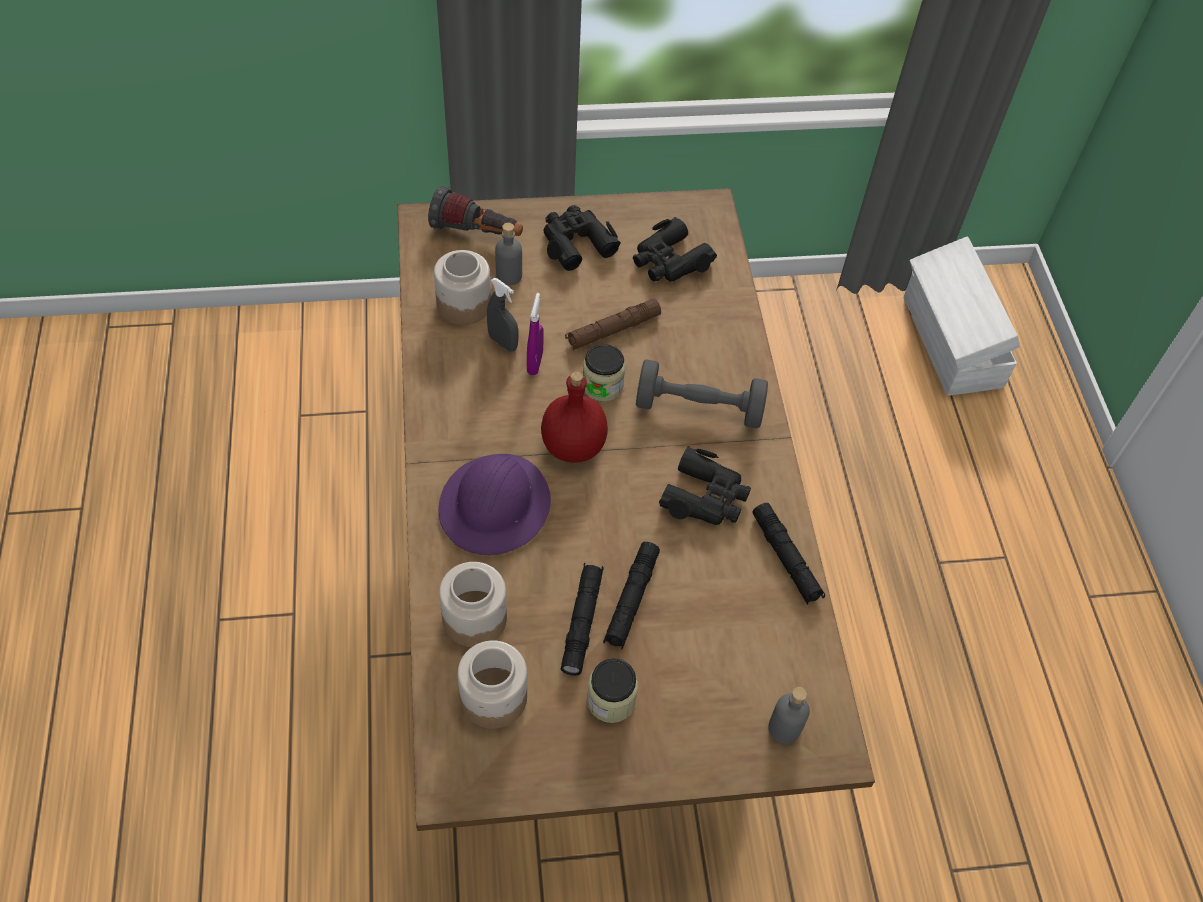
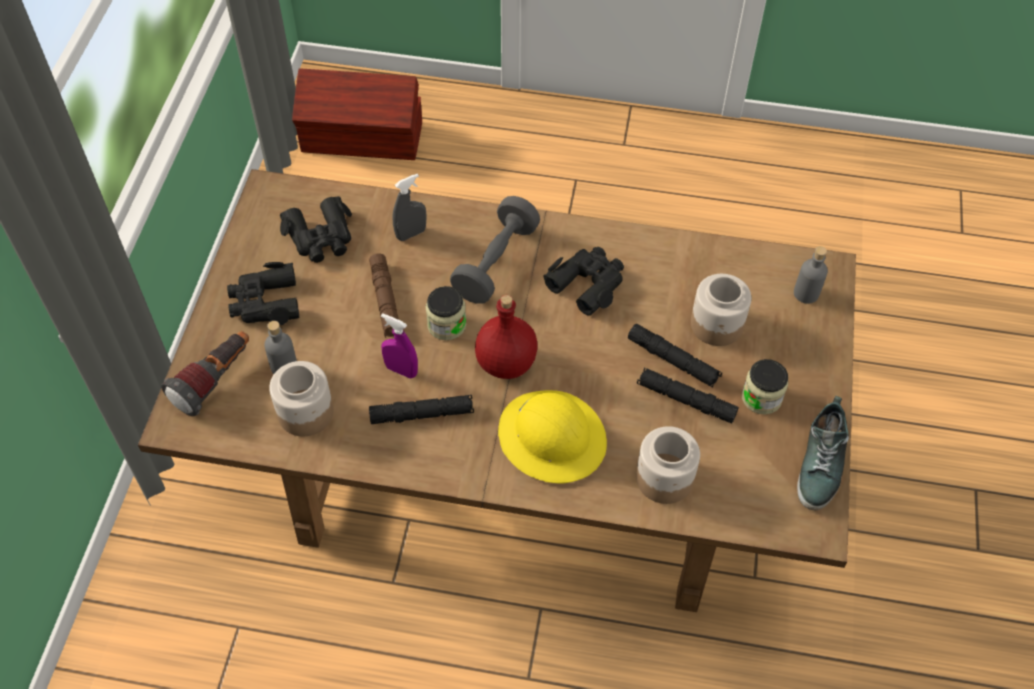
camera: 70 degrees left, 0 degrees up
(493, 698) = (743, 481): jar -> jar (717, 325)
(495, 506) = (552, 437): purple hard hat -> yellow hard hat
(503, 342) = (366, 390): grey spray bottle -> grey spray bottle (411, 234)
(538, 779) = (821, 464): none -> shoe
(786, 558) = (660, 248): black flashlight -> black flashlight (422, 414)
(950, 343) = (363, 138): white storage box -> brown storage box

